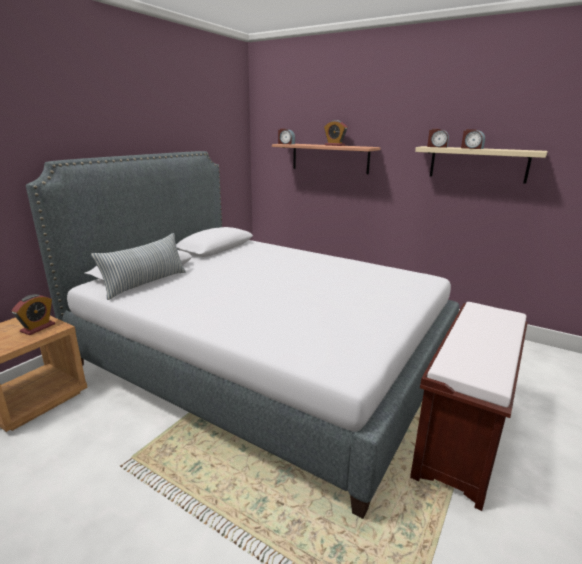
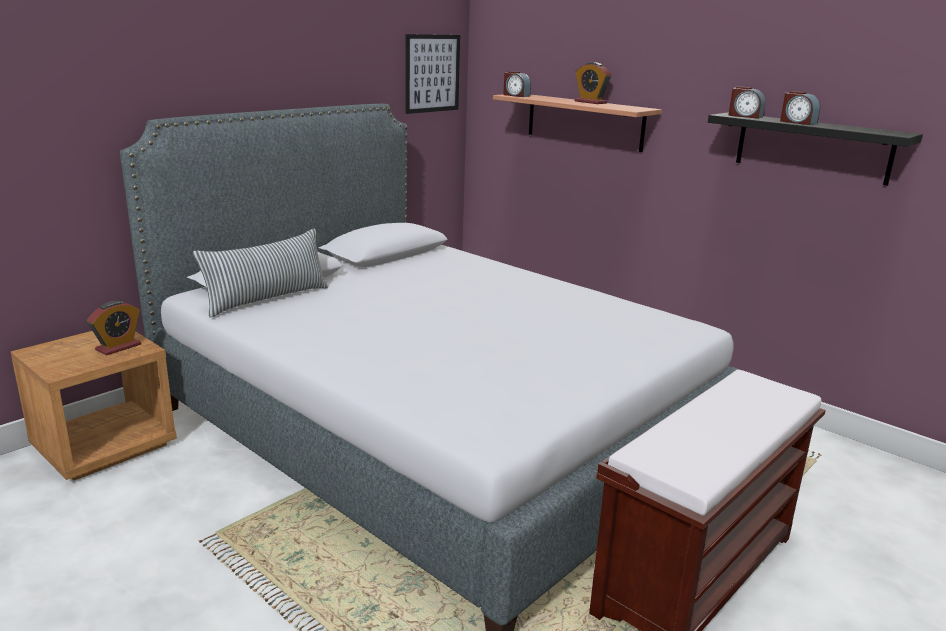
camera: 10 degrees right, 0 degrees up
(230, 132) = (432, 73): none -> picture
(478, 164) = (812, 148): beige shelf -> black shelf

